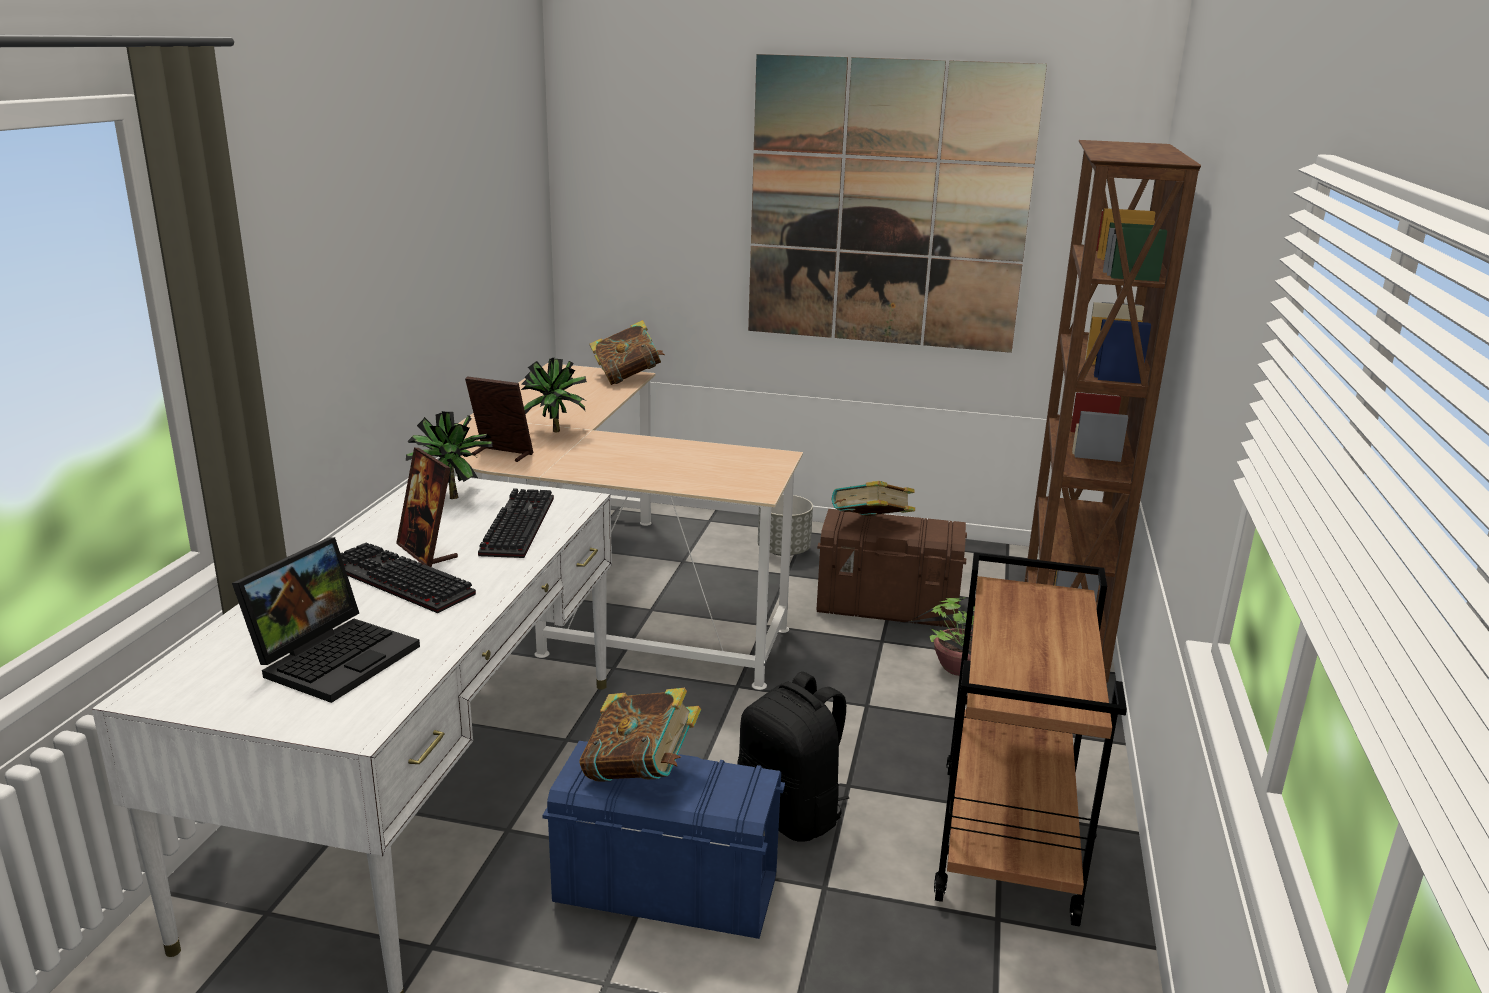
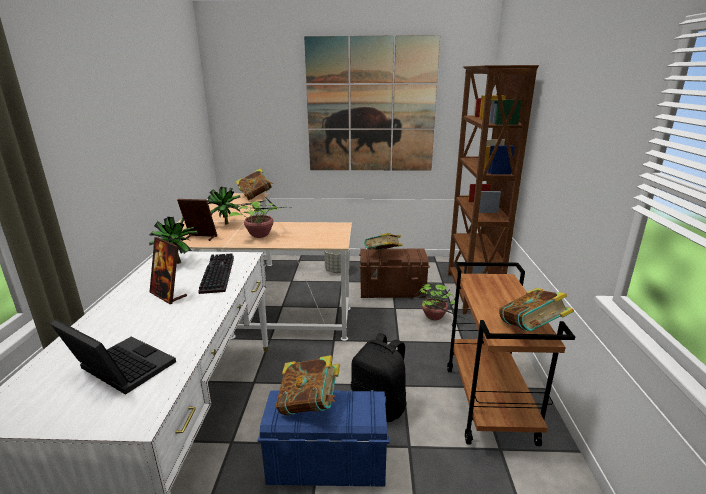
camera: 10 degrees left, 0 degrees up
(335, 656) = (119, 369): laptop -> laptop turned 75 degrees counterclockwise
(396, 581) = (152, 315): keyboard -> none
(614, 460) = (260, 235): none -> potted plant
(1061, 693) = (530, 331): none -> book

